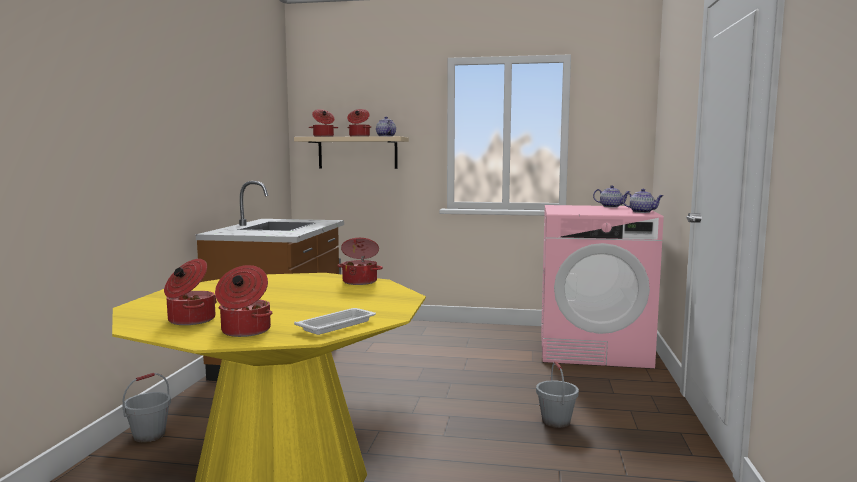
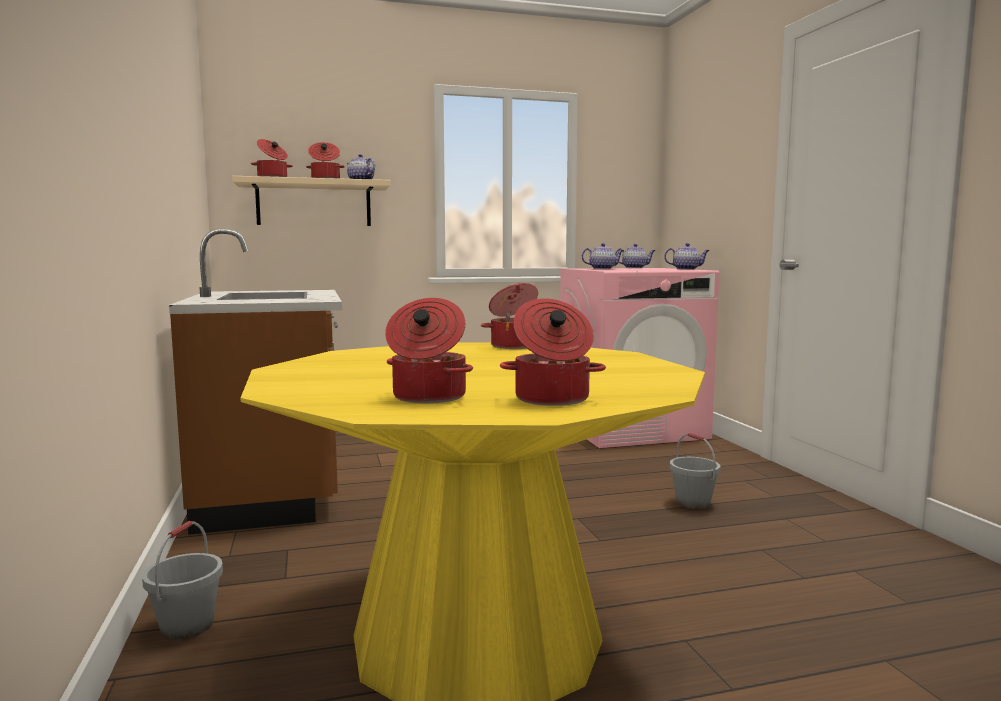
camera: 25 degrees left, 0 degrees up
(338, 325) = (645, 382): white tray -> none
(572, 208) = (602, 269): none -> teapot

